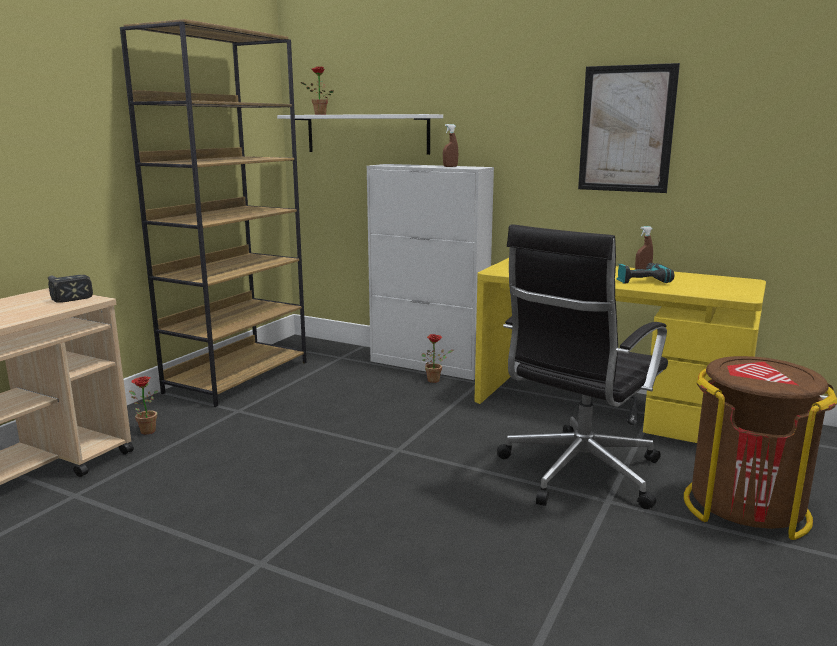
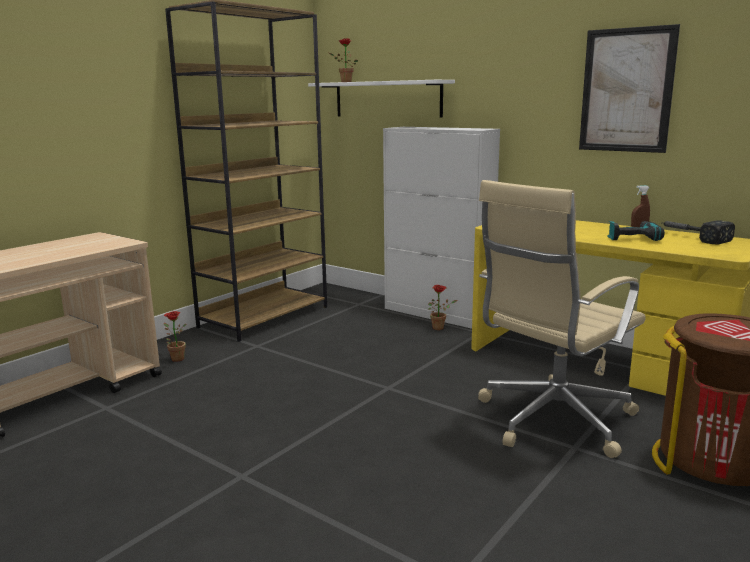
camera: 10 degrees right, 0 degrees up
(62, 293) = (107, 237): hammer -> hammer (691, 237)
(450, 166) = (458, 128): brown spray bottle -> none
(577, 473) = (551, 420): black office chair -> beige office chair

